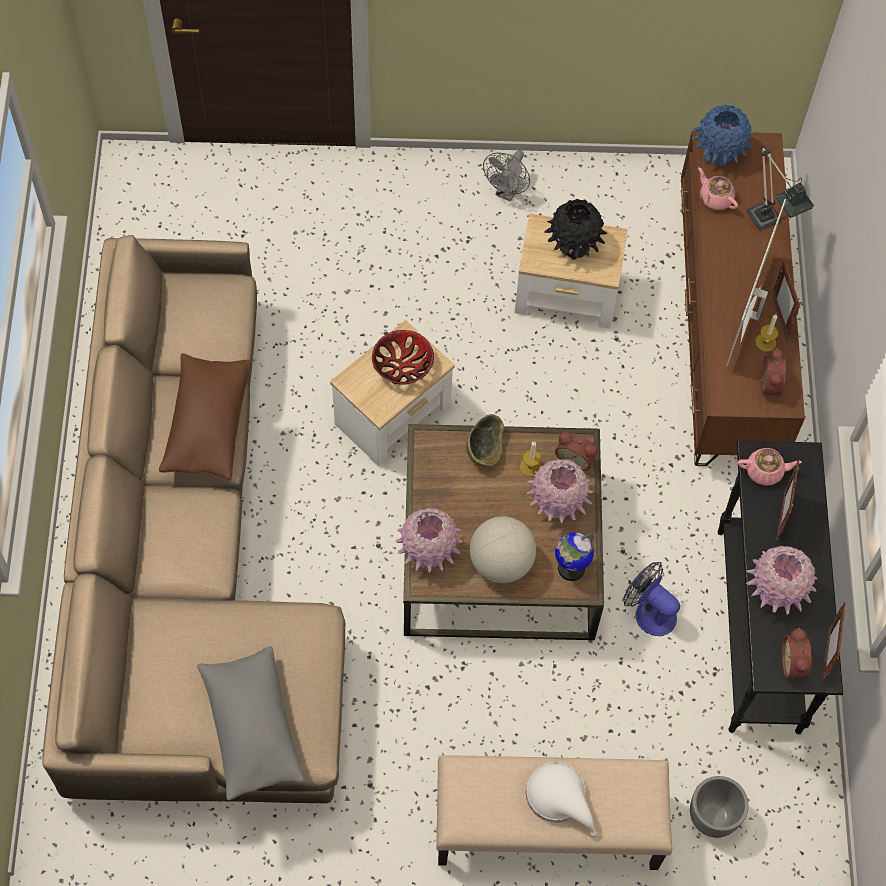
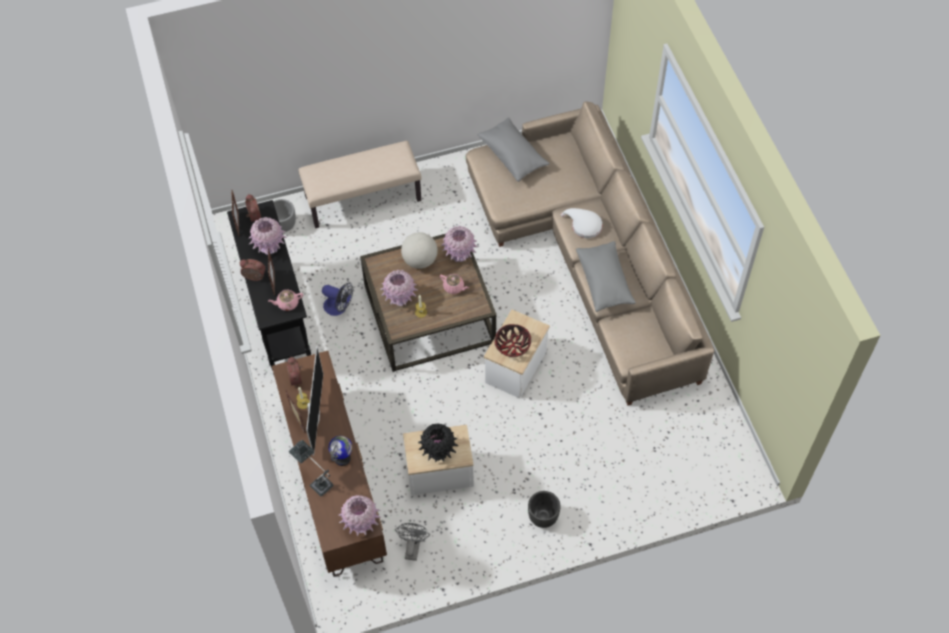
camera: 165 degrees right, 5 degrees down
(207, 424) = (604, 282): brown pillow -> grey pillow
(441, 193) = (543, 517): none -> black planter
(484, 450) = (449, 313): bowl -> none
(507, 192) = (501, 533): grey fan -> grey fan (412, 547)
(559, 798) = (357, 168): white hat -> white hat (584, 225)
(570, 568) = (382, 268): globe -> globe (342, 458)
(575, 458) = (397, 323): alarm clock -> alarm clock (254, 277)
(715, 198) = (355, 489): pink teapot -> pink teapot (454, 287)
(719, 153) = (361, 523): blue vase -> pink vase

